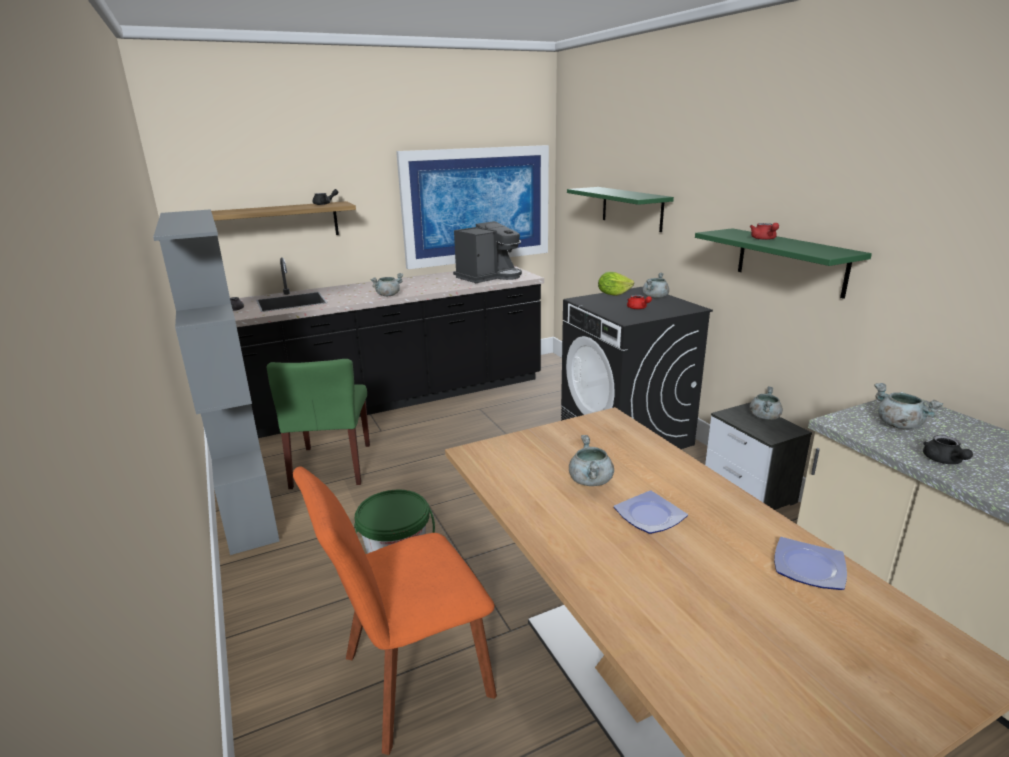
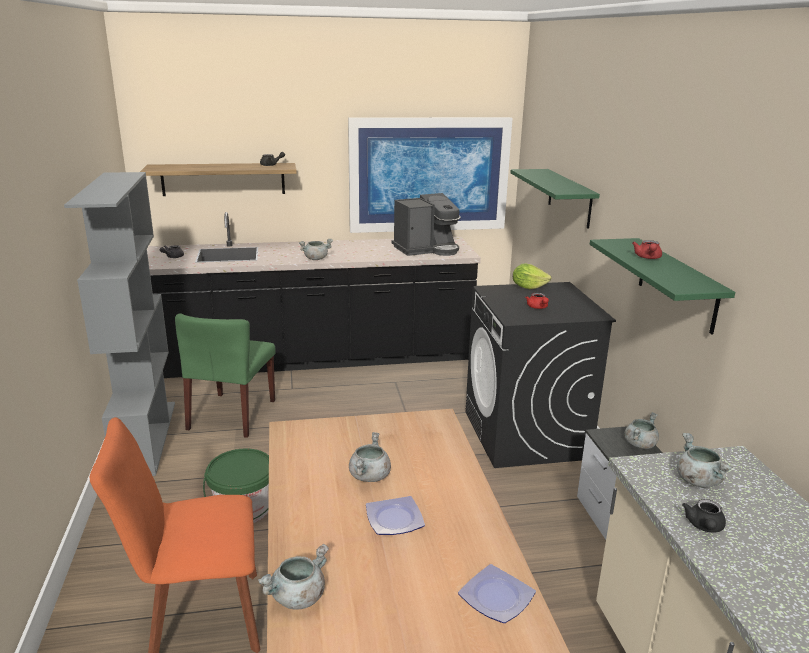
camera: 15 degrees right, 0 degrees up
(655, 297) = (568, 297): grey cooking pot -> grey cooking pot (298, 598)

